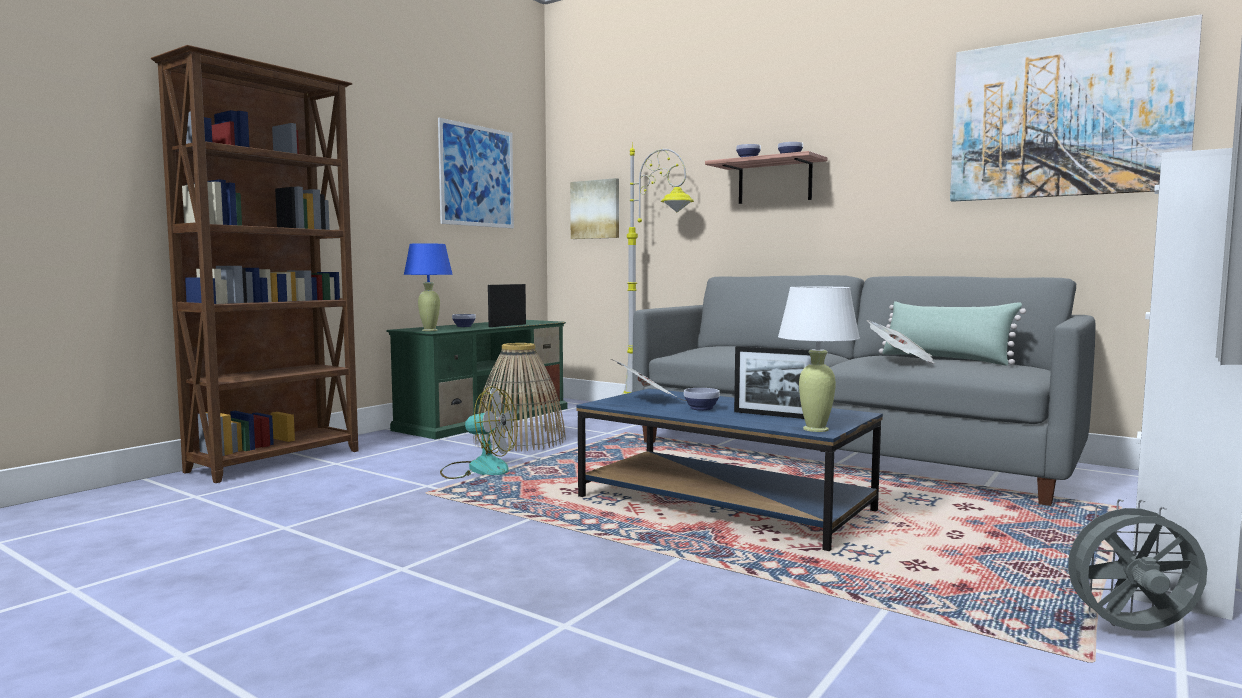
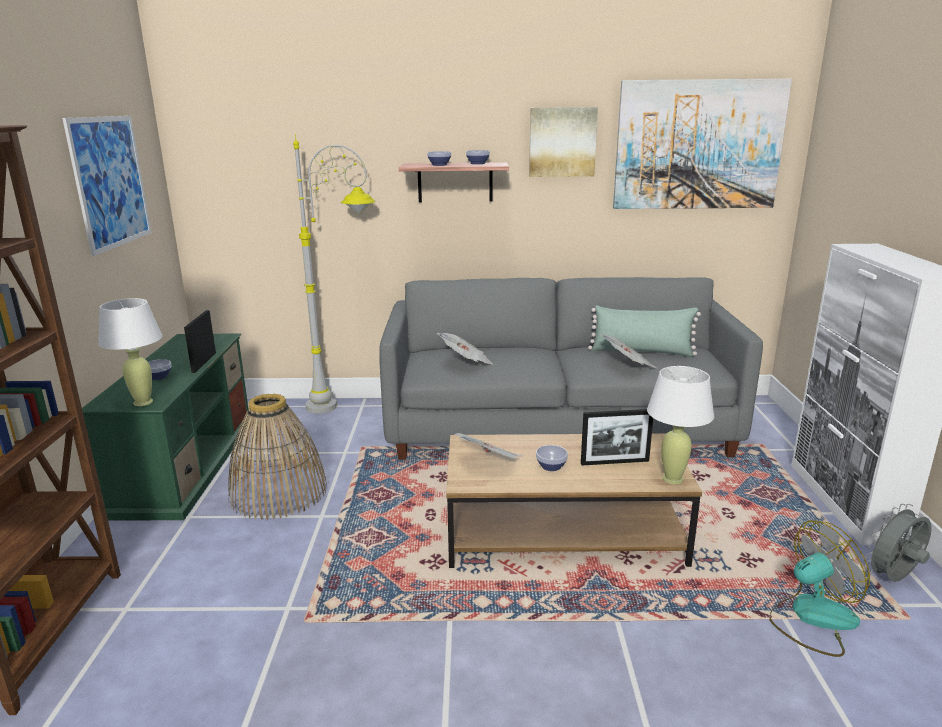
camera: 35 degrees left, 15 degrees up
(429, 330) = (143, 402): blue table lamp -> white table lamp
(478, 469) = (302, 558): fan -> fan (812, 618)
(595, 209) = (243, 201): picture -> picture (562, 142)
(724, 504) = (562, 532): blue coffee table -> brown coffee table
(725, 346) = (466, 362): none -> newspaper

